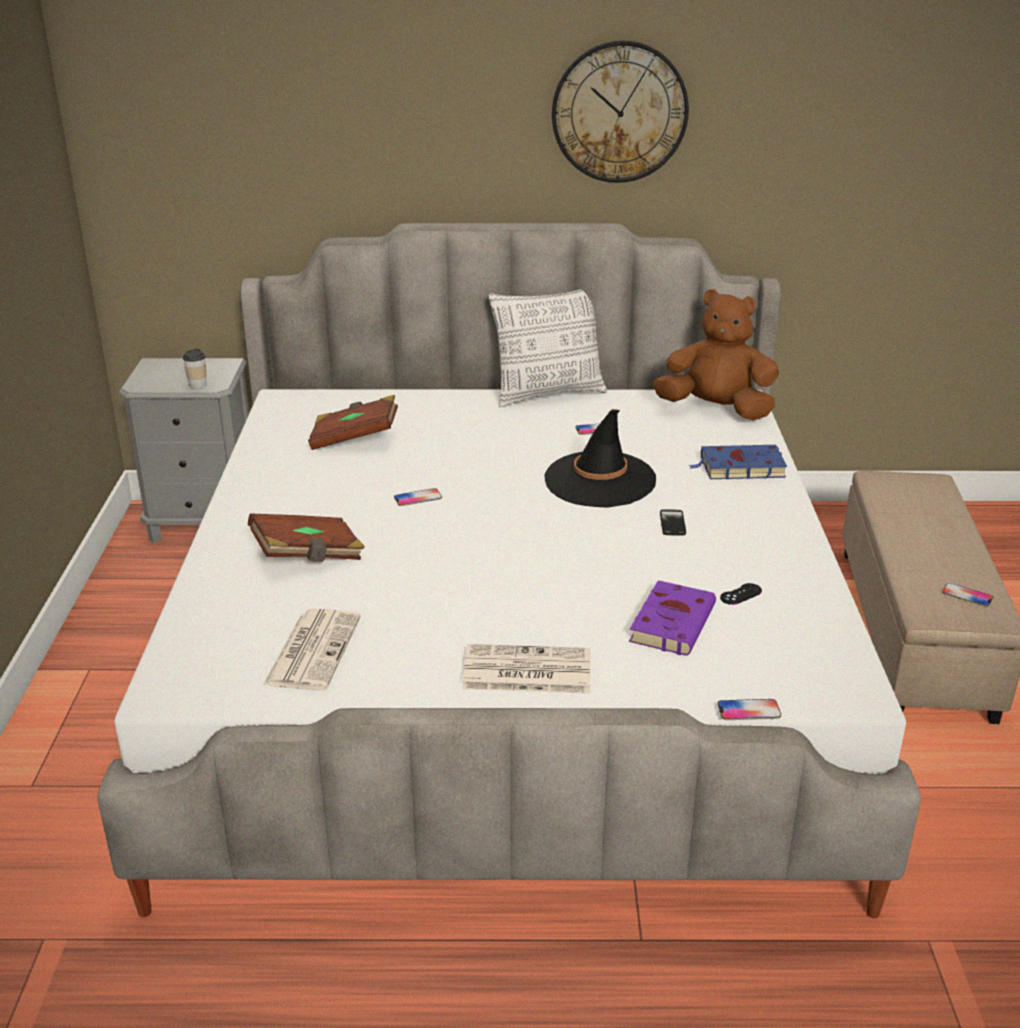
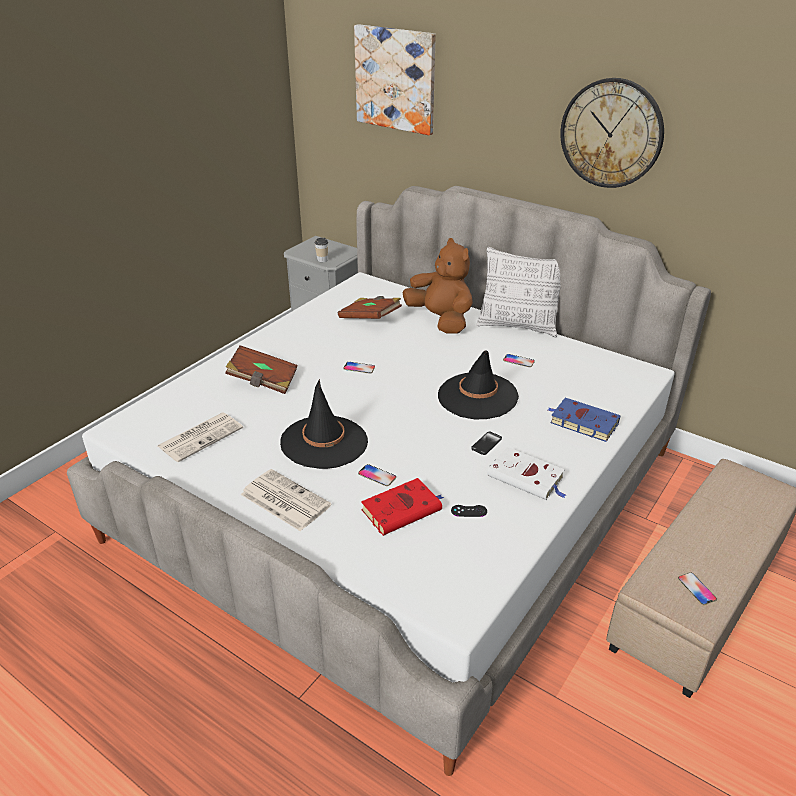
camera: 35 degrees right, 5 degrees up
(274, 86) = (396, 79): none -> picture
(487, 592) = (324, 442): none -> black hat
(672, 622) = (403, 509): purple book -> red book
(716, 410) = (619, 374): brown plush toy -> brown plush toy (441, 320)
(748, 711) = (370, 590): phone -> phone (377, 476)
(756, 540) = (527, 478): none -> white book

